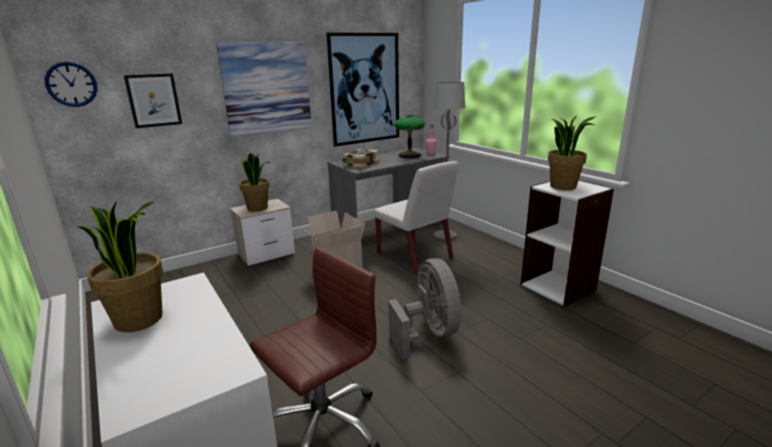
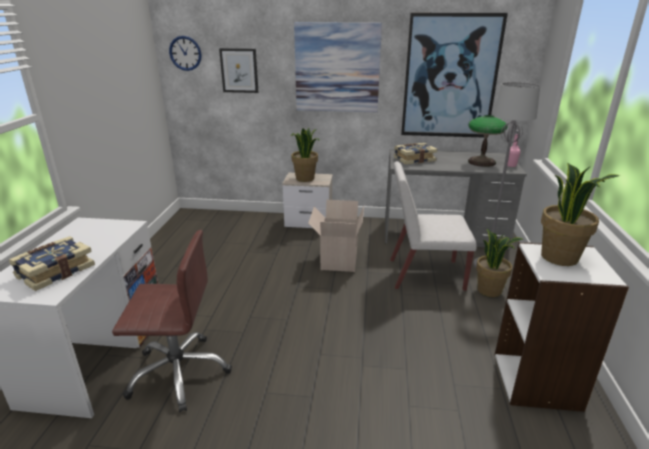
camera: 40 degrees right, 5 degrees up
(140, 319) = (74, 239): potted plant -> potted plant (489, 290)
(189, 353) = (55, 271): none -> book
(415, 257) = (424, 275): white chair -> white chair turned 90 degrees clockwise
(428, 333) = (335, 351): grey fan -> none

